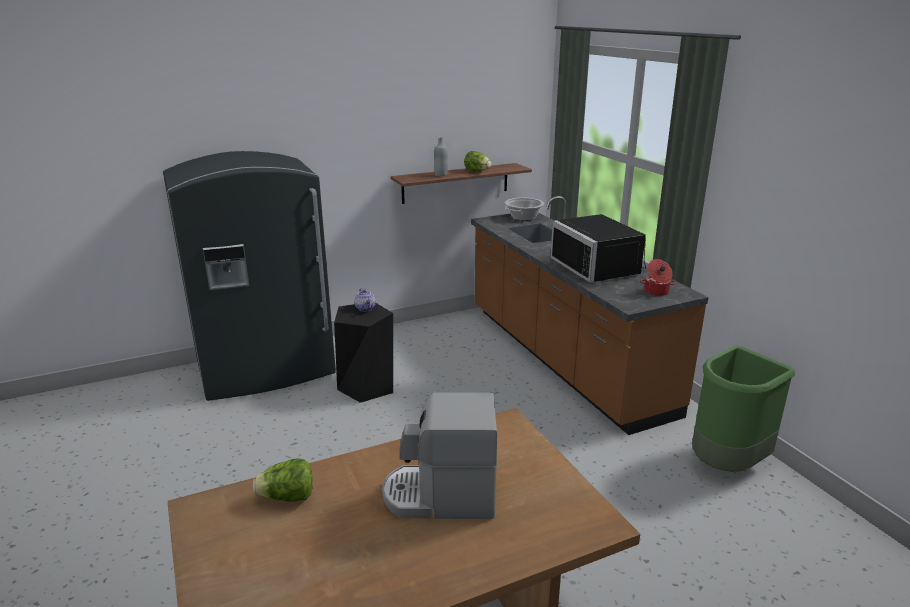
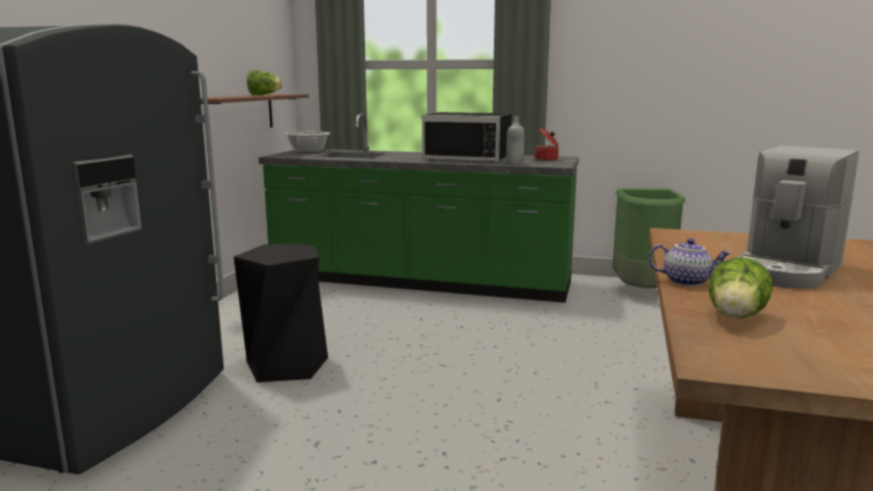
camera: 50 degrees left, 10 degrees down
(366, 308) = (274, 249): teapot -> teapot (686, 281)
(441, 175) = (235, 96): grey bottle -> grey bottle (514, 164)
(563, 358) = (420, 282): brown counter -> green counter

